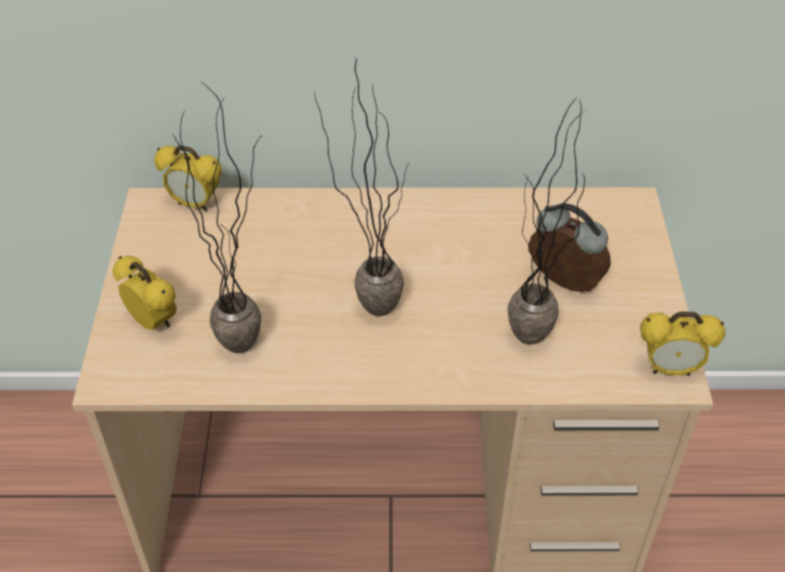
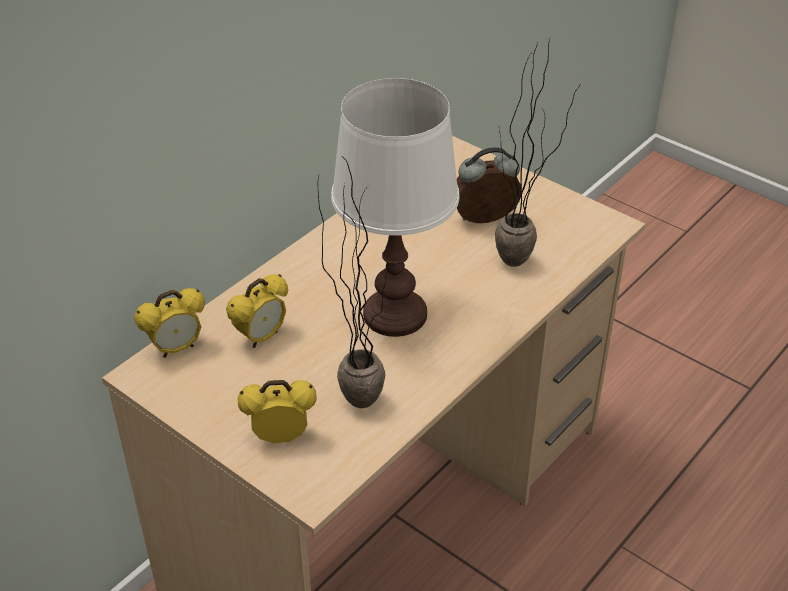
camera: 50 degrees left, 5 degrees down
(367, 302) = (396, 314): potted plant -> white table lamp
(670, 369) = (603, 222): alarm clock -> alarm clock (261, 337)

